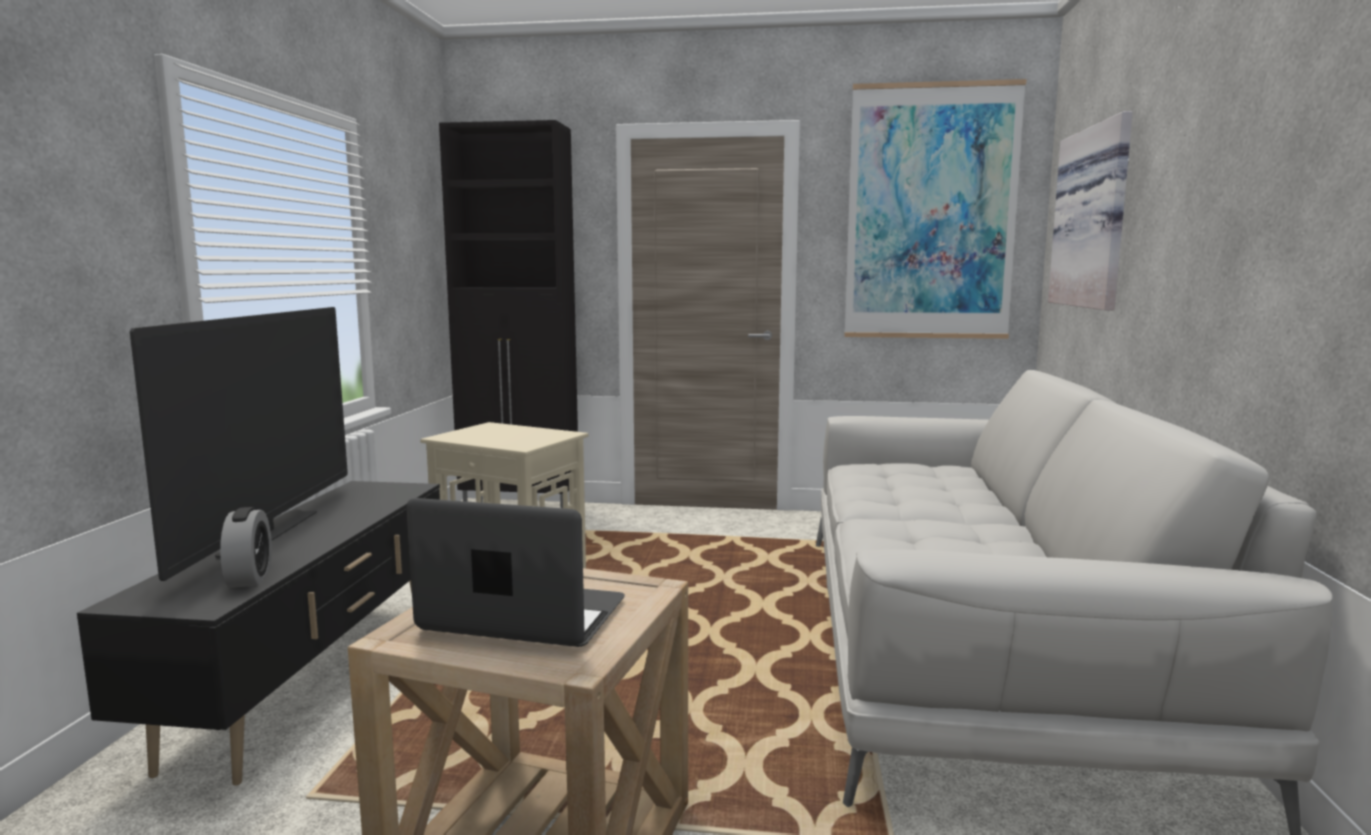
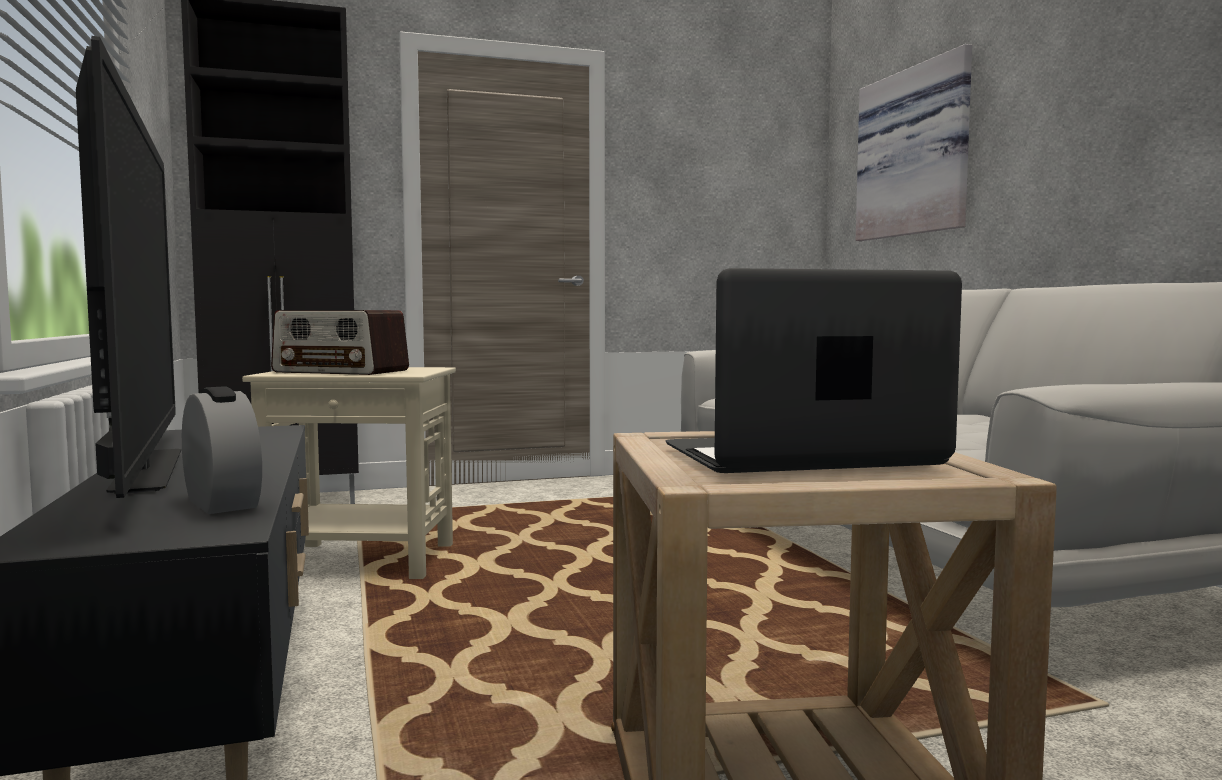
camera: 25 degrees left, 5 degrees down
(492, 436) = (341, 371): none -> radio
(931, 213) = (731, 158): picture -> none

